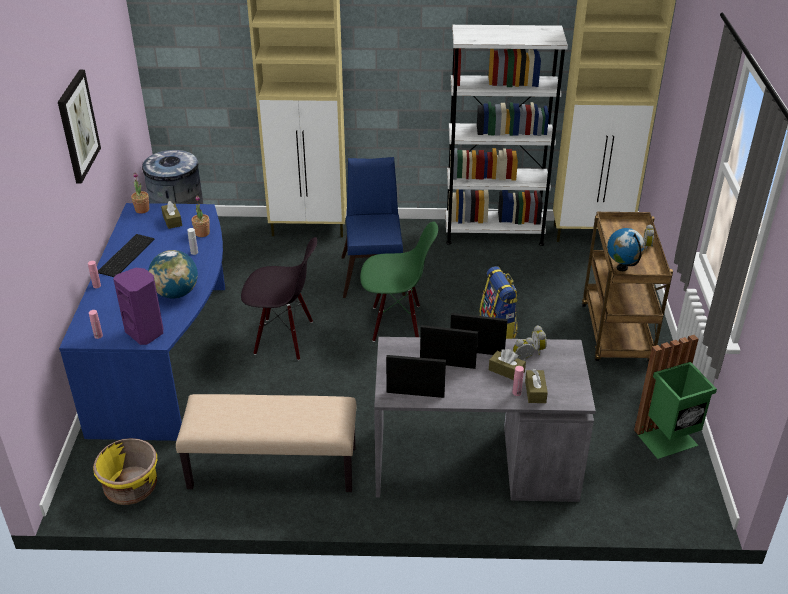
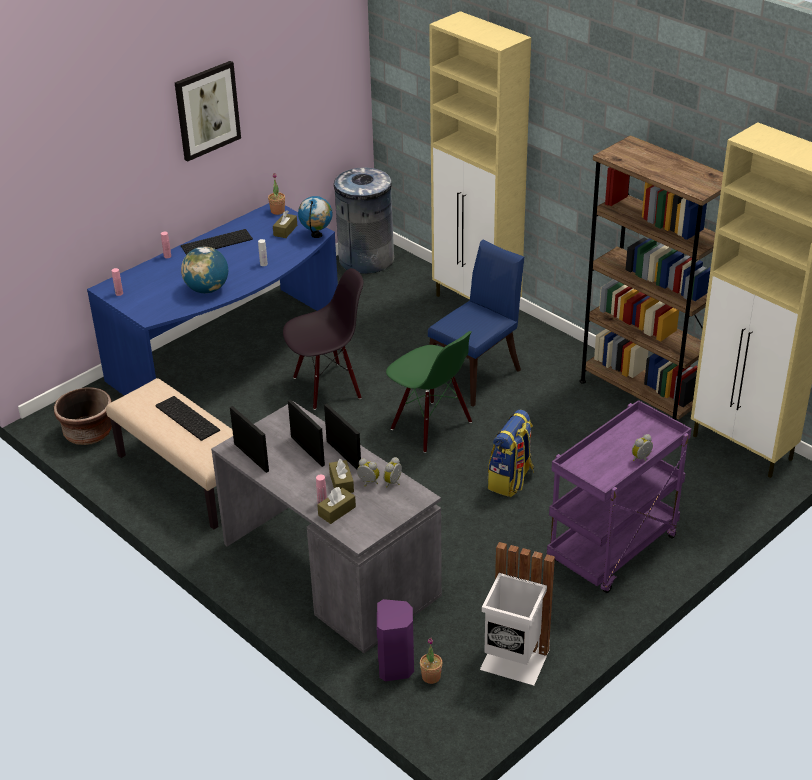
camera: 45 degrees right, 0 degrees up
(131, 488) = (88, 433): yellow planter -> brown planter
(146, 332) = (149, 307): purple speaker -> purple speaker (396, 666)
(202, 233) = (291, 251): potted plant -> potted plant (431, 676)
(269, 409) = (185, 418): none -> keyboard
(283, 338) = (327, 386): black chair -> black chair turned 75 degrees counterclockwise
(494, 233) = (641, 395): white bookcase -> brown bookcase
(617, 335) = (613, 551): brown cart -> purple cart
(622, 268) = (581, 463): globe -> globe (317, 235)
(667, 439) = (514, 662): green trash can -> white trash can

